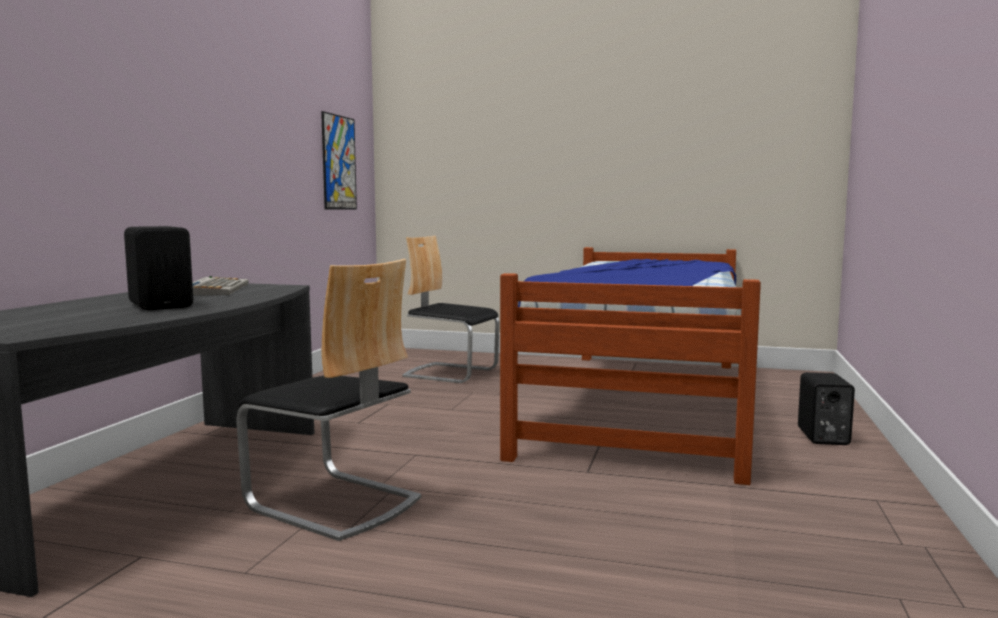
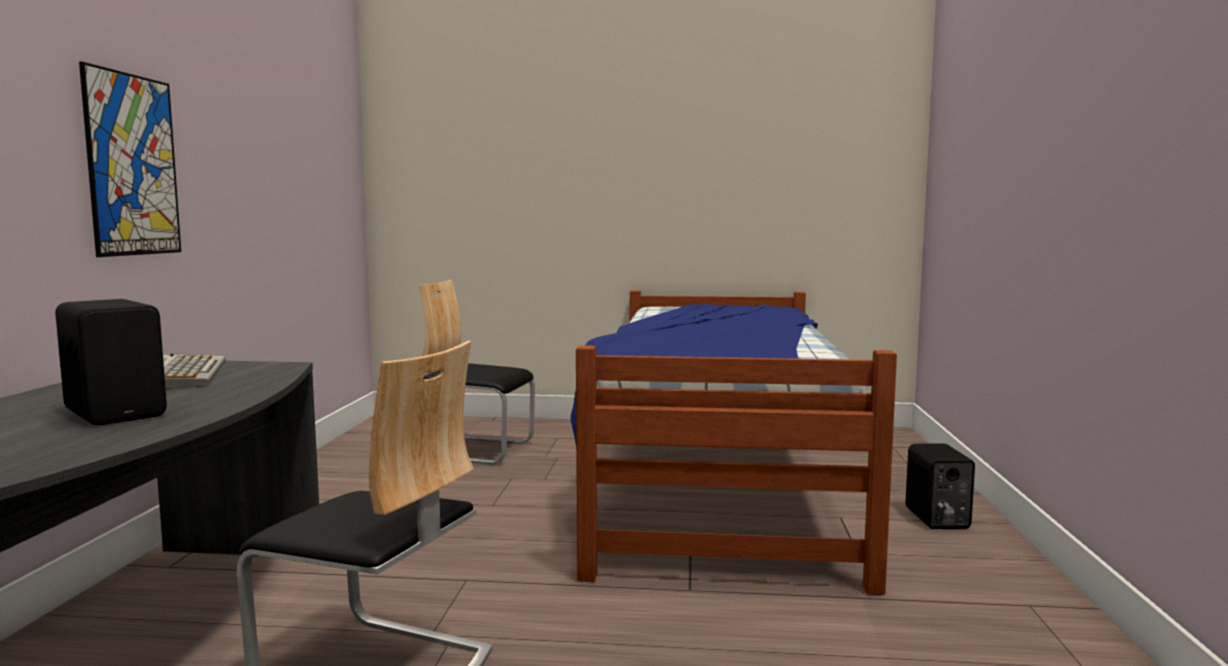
camera: 10 degrees left, 0 degrees up
(339, 162) = (323, 188): picture -> picture (133, 165)

